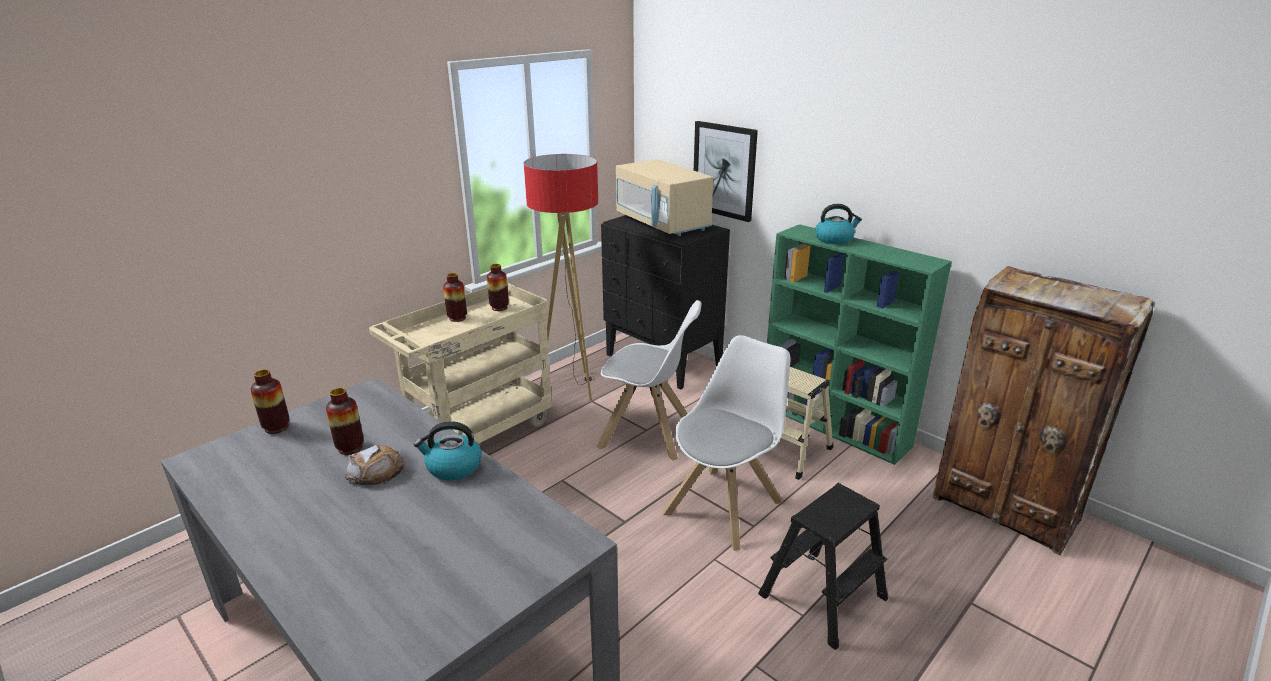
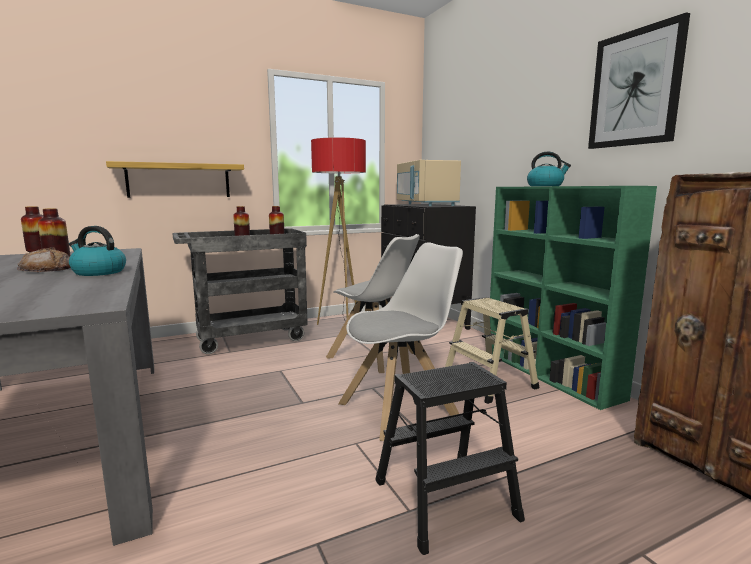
camera: 20 degrees right, 15 degrees down
(352, 247) = (179, 180): none -> shelf
(477, 439) = (246, 341): beige cart -> black cart
(724, 170) = (474, 160): picture -> picture (635, 88)

